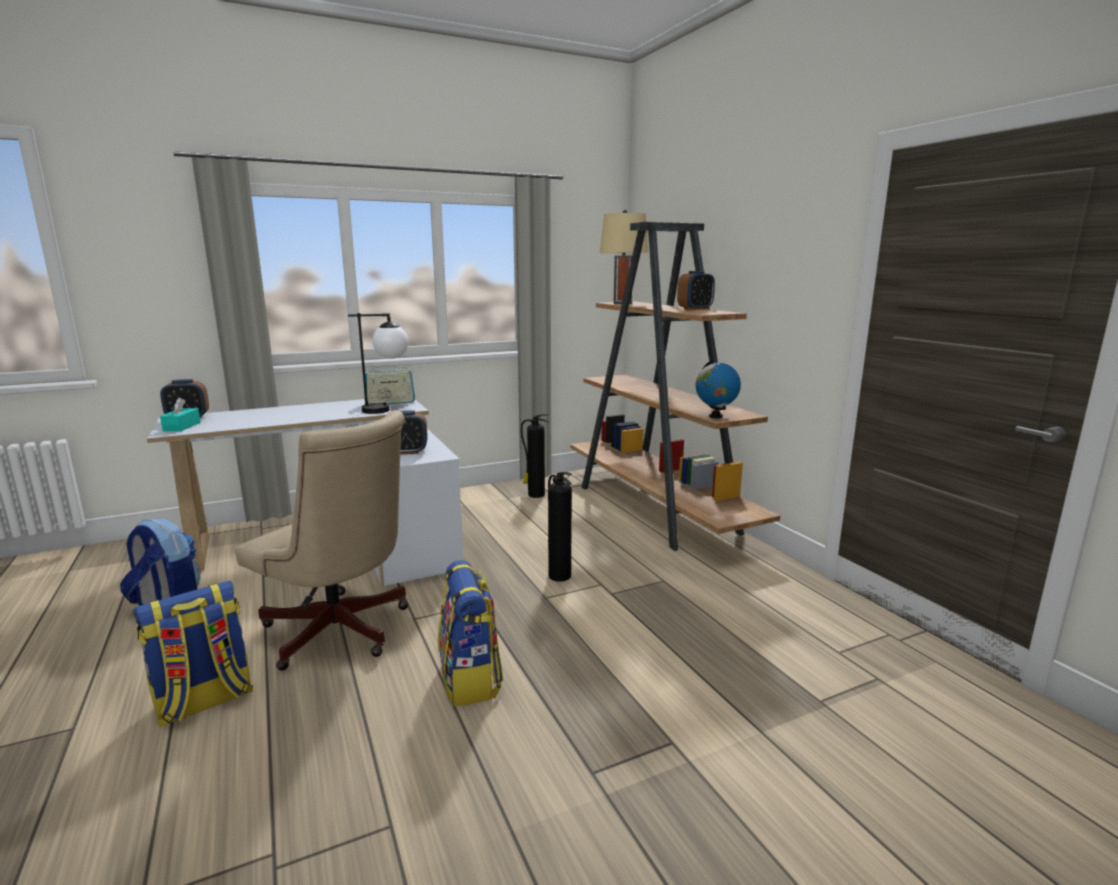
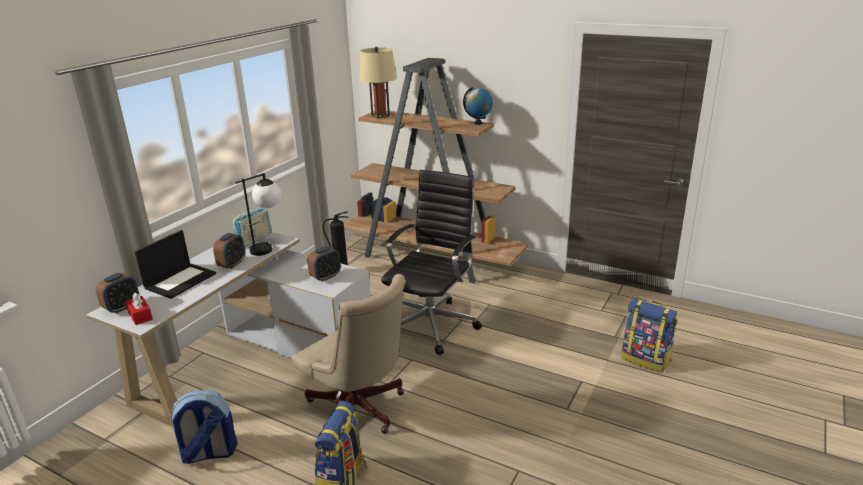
camera: 35 degrees left, 10 degrees up
(182, 426) = (140, 316): turquoise tissue box -> red tissue box
(268, 414) = (180, 280): none -> laptop
(341, 633) = (359, 412): beige office chair -> beige office chair turned 45 degrees clockwise
(471, 679) = (465, 399): backpack -> backpack (646, 359)
(559, 575) = (432, 324): fire extinguisher -> black office chair
(695, 309) = (453, 121): alarm clock -> alarm clock (232, 264)
(715, 416) = (490, 194): globe -> globe (478, 123)

